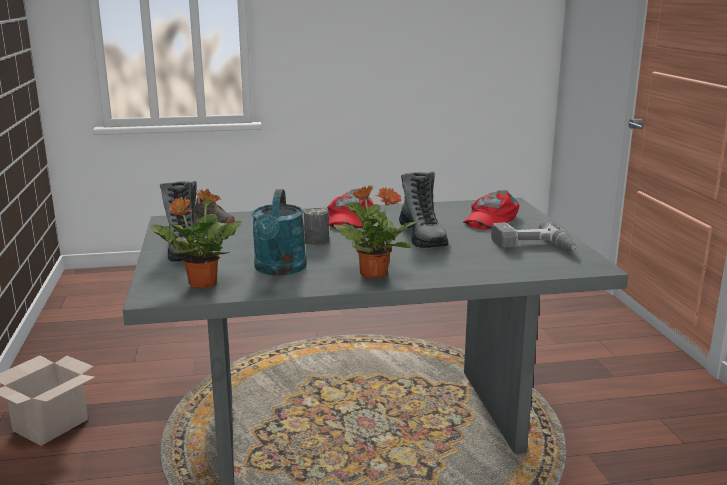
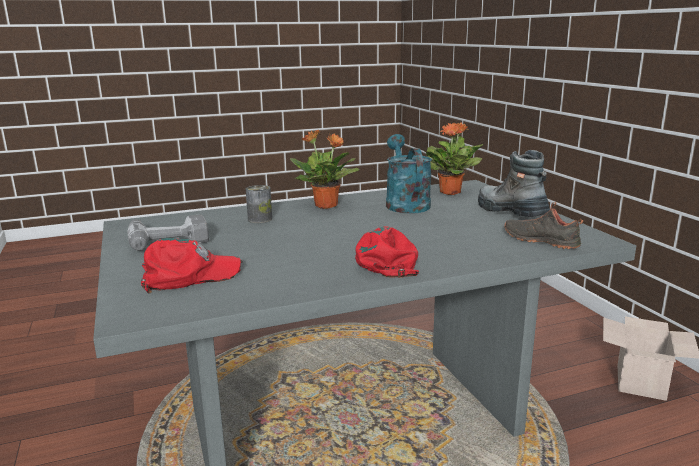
camera: 170 degrees right, 0 degrees up
(316, 242) = (396, 227): can -> can (260, 219)
(423, 237) = (285, 241): boot -> none
(490, 218) = (190, 275): red cap -> red cap turned 45 degrees clockwise

